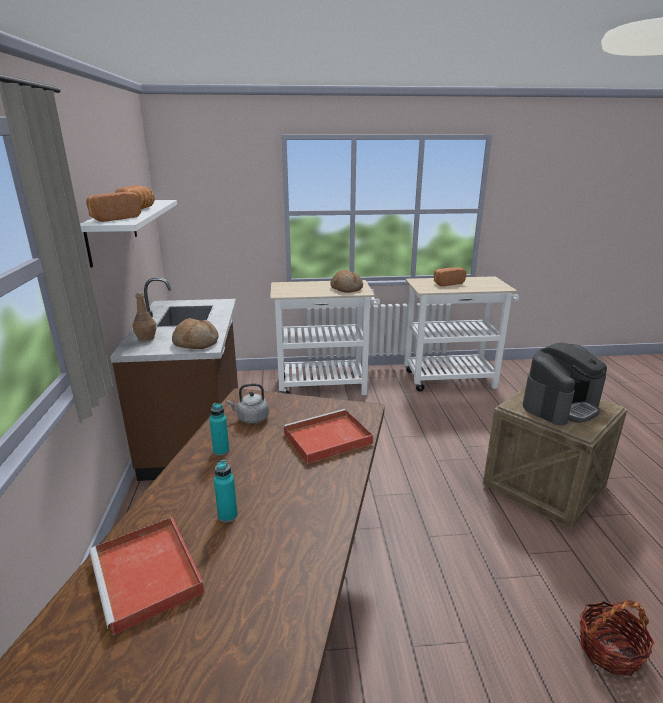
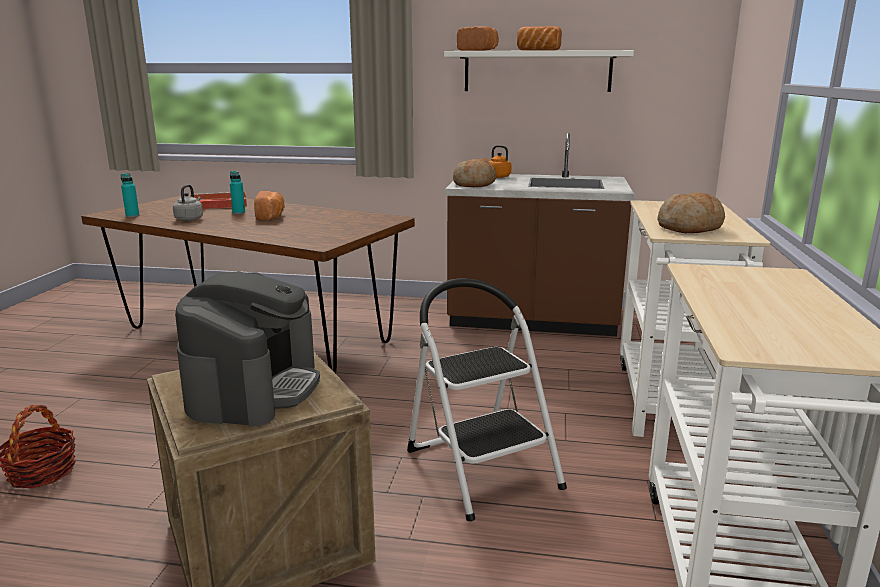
camera: 105 degrees right, 5 degrees down
(146, 338) = (497, 176): brown bottle -> orange kettle
(221, 451) = (312, 213): turquoise bottle -> turquoise bottle (132, 216)
(251, 418) = (350, 219): grey kettle -> grey kettle (190, 219)
(326, 439) = (289, 232): red tray -> none
(426, 433) = (480, 466): none -> step ladder
(447, 283) = (770, 295): bread -> bread (271, 217)
(560, 405) = (254, 388): coffee machine -> coffee machine turned 150 degrees counterclockwise

